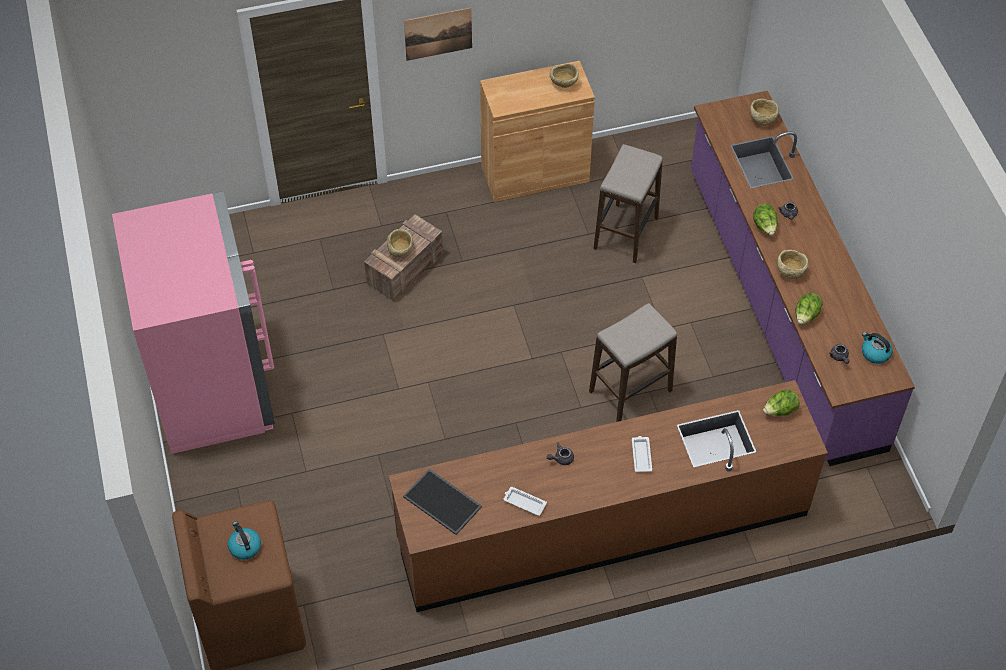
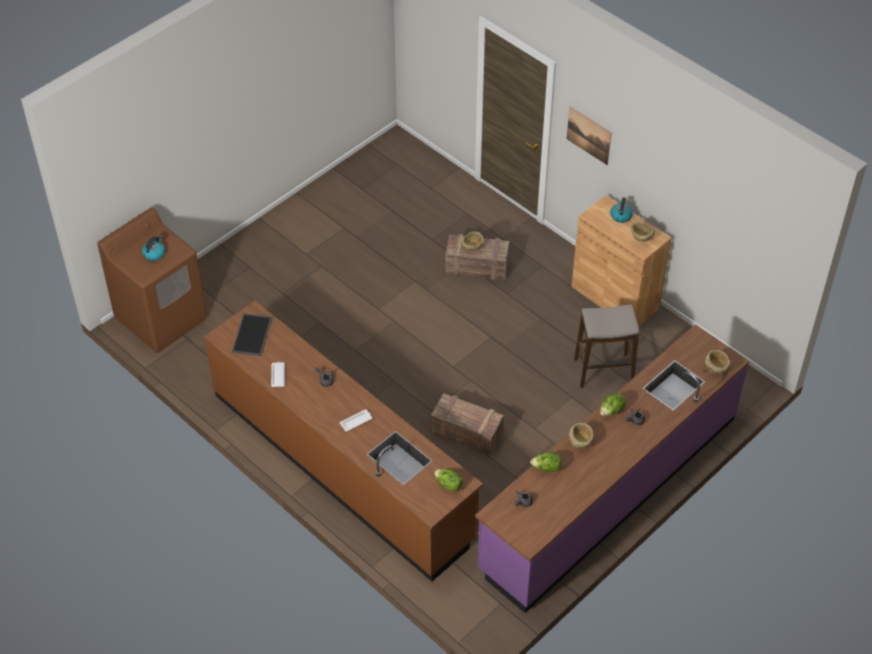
camera: 60 degrees right, 5 degrees down
(213, 385) = (315, 219): pink fridge -> none
(630, 391) = (465, 433): stool -> crate
(875, 353) = (543, 523): kettle -> kettle (621, 216)

